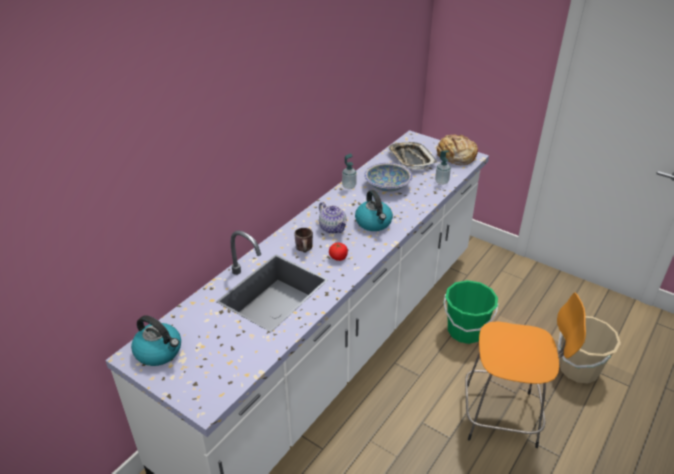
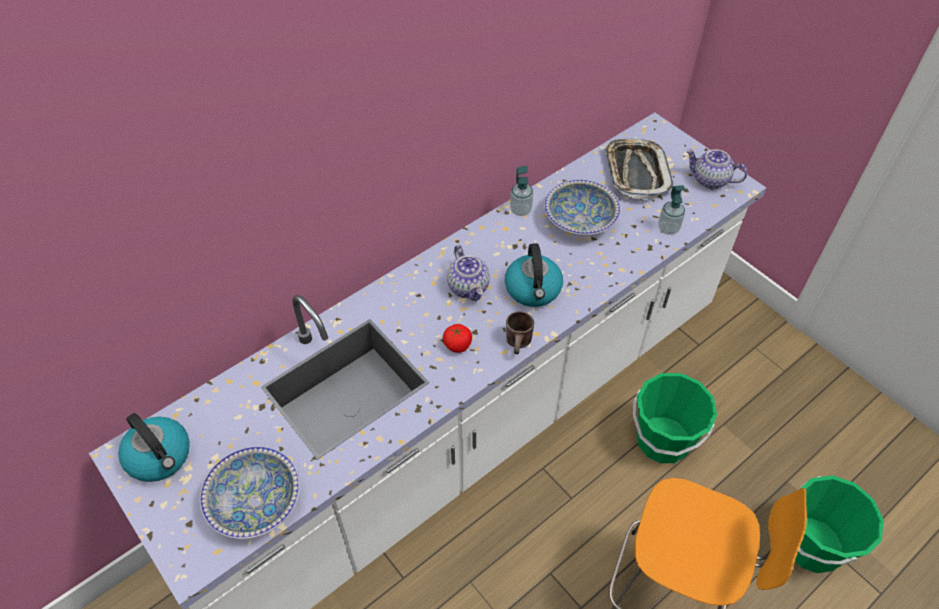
camera: 15 degrees right, 15 degrees up
(237, 362) = (256, 502): none -> bowl
(306, 249) = (416, 319): brown mug -> brown mug (520, 343)
(455, 156) = (710, 180): bread -> teapot
(578, 369) = (812, 545): beige bucket -> green bucket

